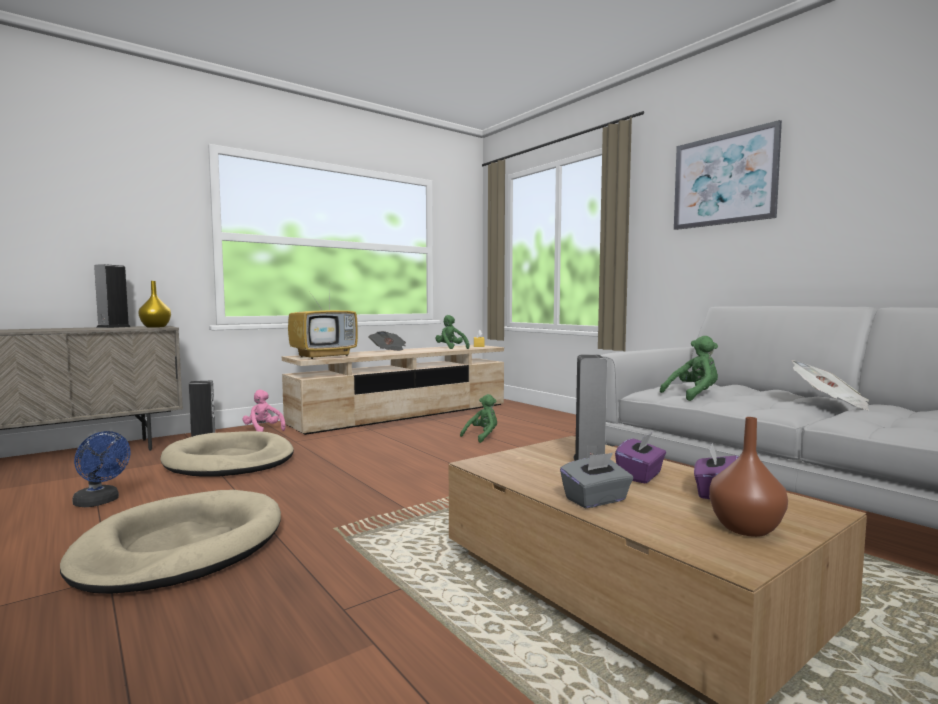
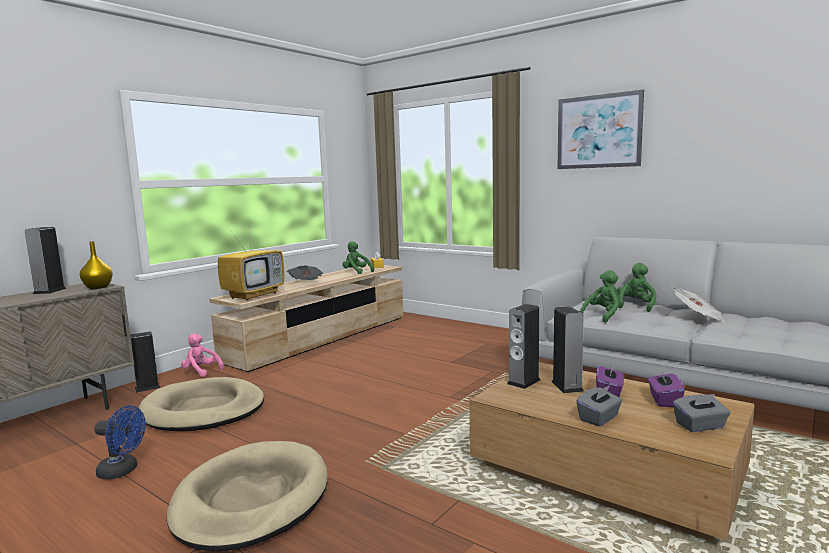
camera: 15 degrees left, 5 degrees up
(482, 436) = (411, 355): green plush toy -> green plush toy (635, 306)
(537, 453) = (523, 382): none -> speaker
(746, 528) = (700, 426): brown vase -> grey tissue box

